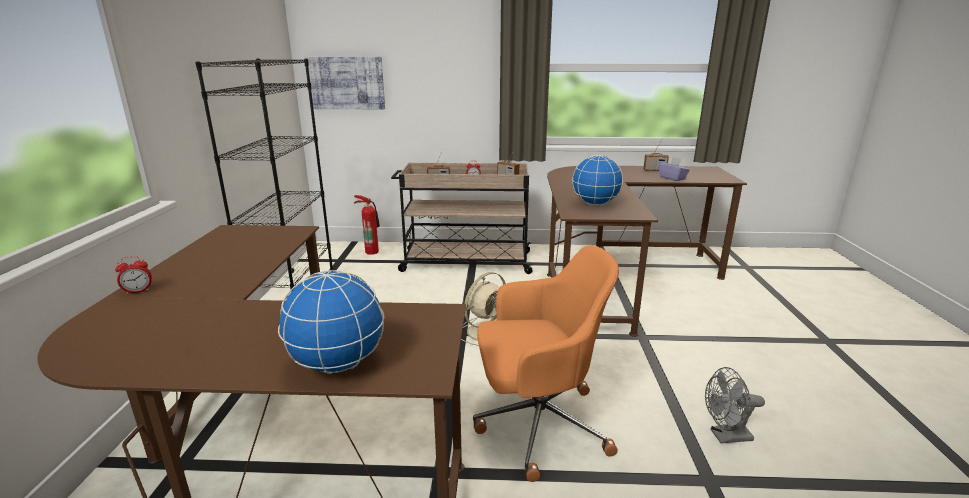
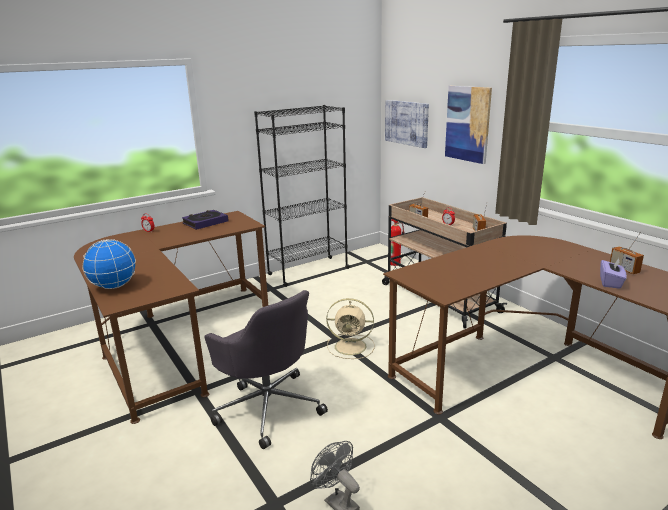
camera: 55 degrees right, 0 degrees up
(215, 249) = (205, 222): none -> book
(442, 74) = (467, 124): none -> picture
(537, 423) = (268, 406): orange office chair -> grey office chair
(595, 204) = (443, 273): globe -> none

